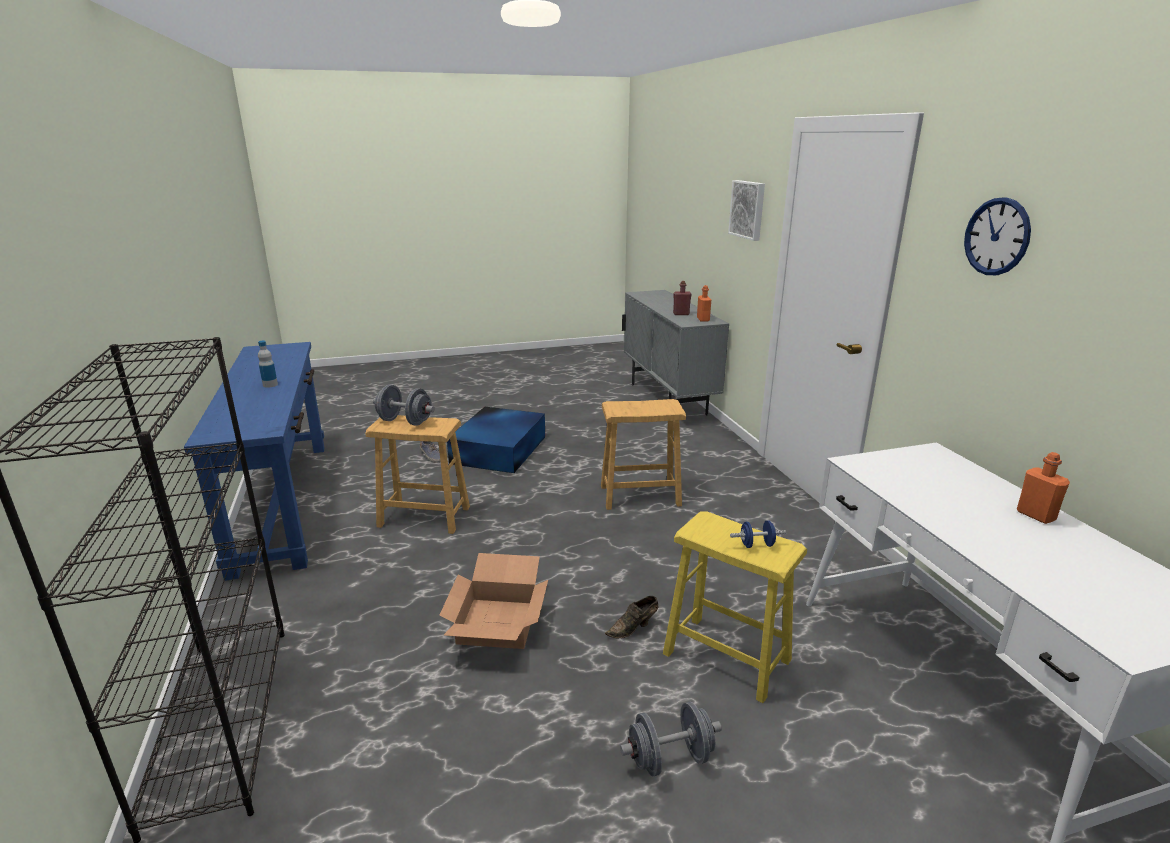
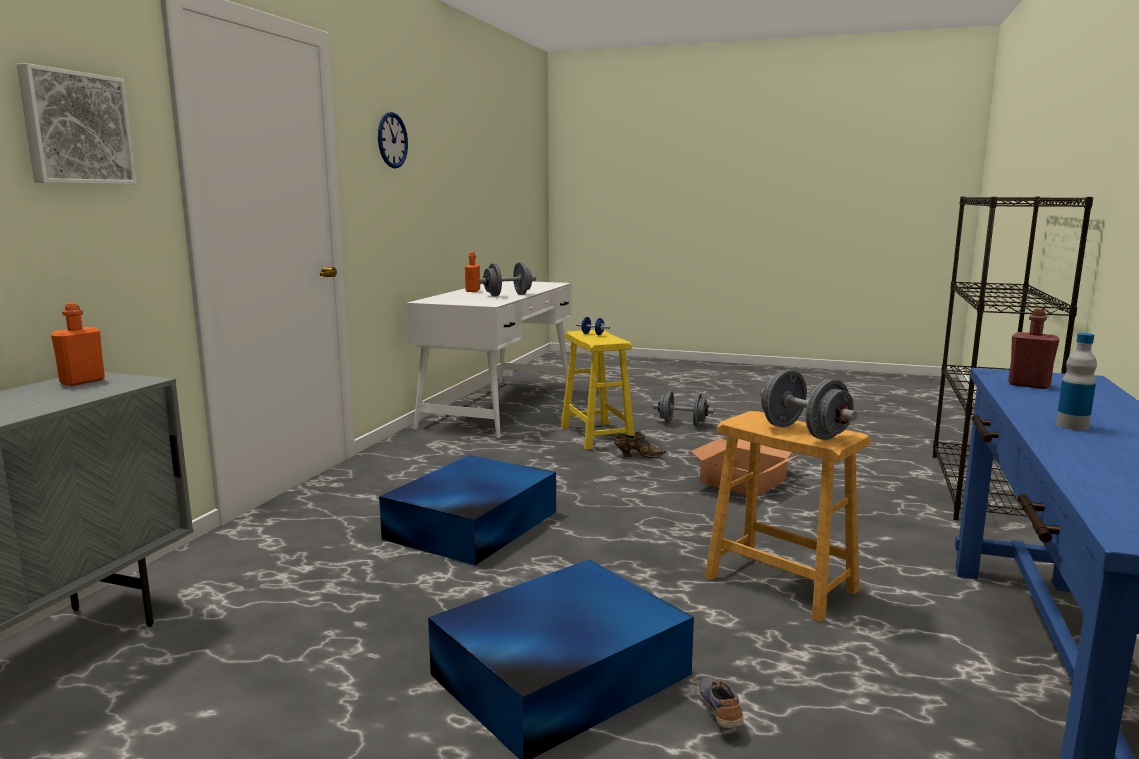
camera: 145 degrees left, 10 degrees down
(640, 495) = (470, 525): brown stool -> blue storage box
(681, 314) = (45, 398): red bottle -> red bottle (1029, 385)
(938, 508) = (507, 295): none -> grey dumbbell

